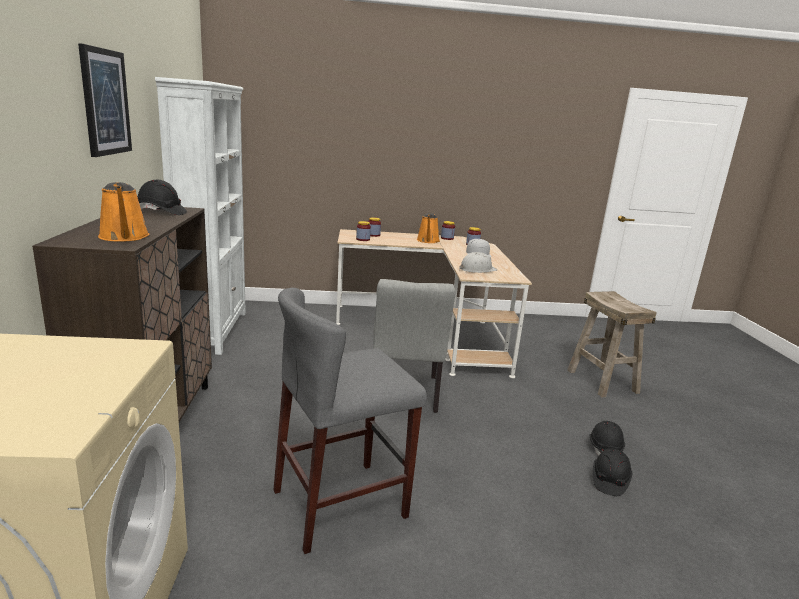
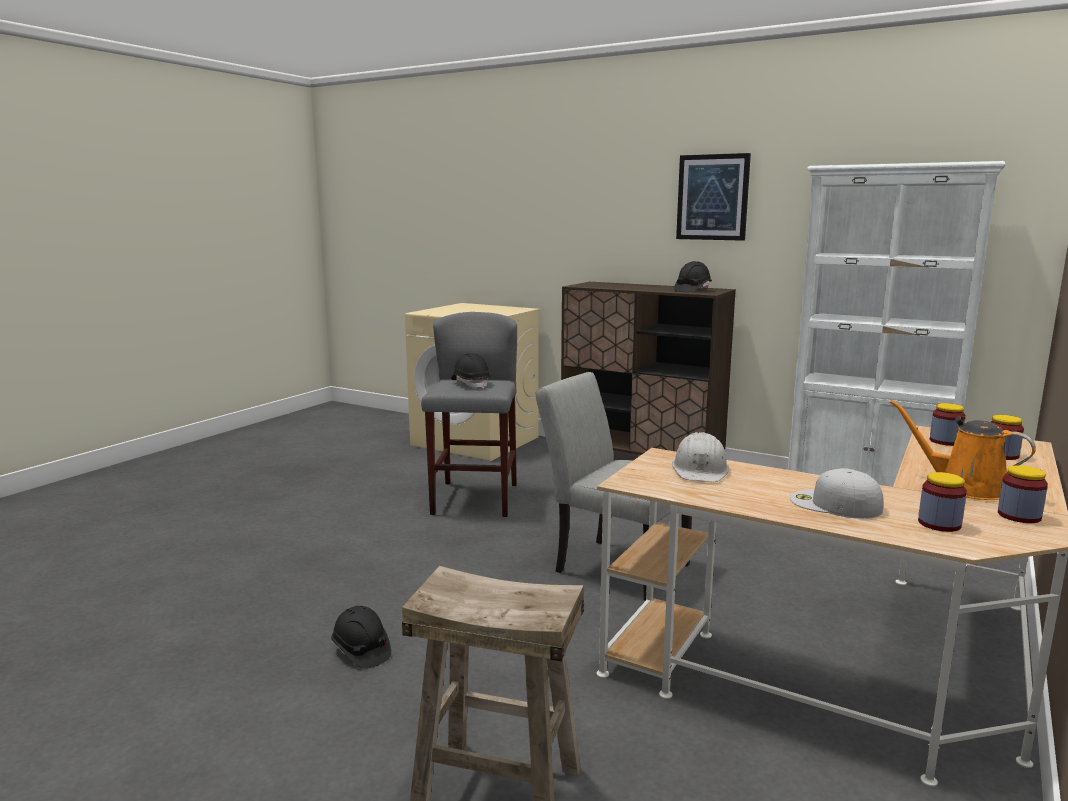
camera: 125 degrees right, 5 degrees down
(124, 237) = (600, 286): orange watering can -> none
(609, 480) = (324, 618): black hard hat -> black hard hat (471, 384)

